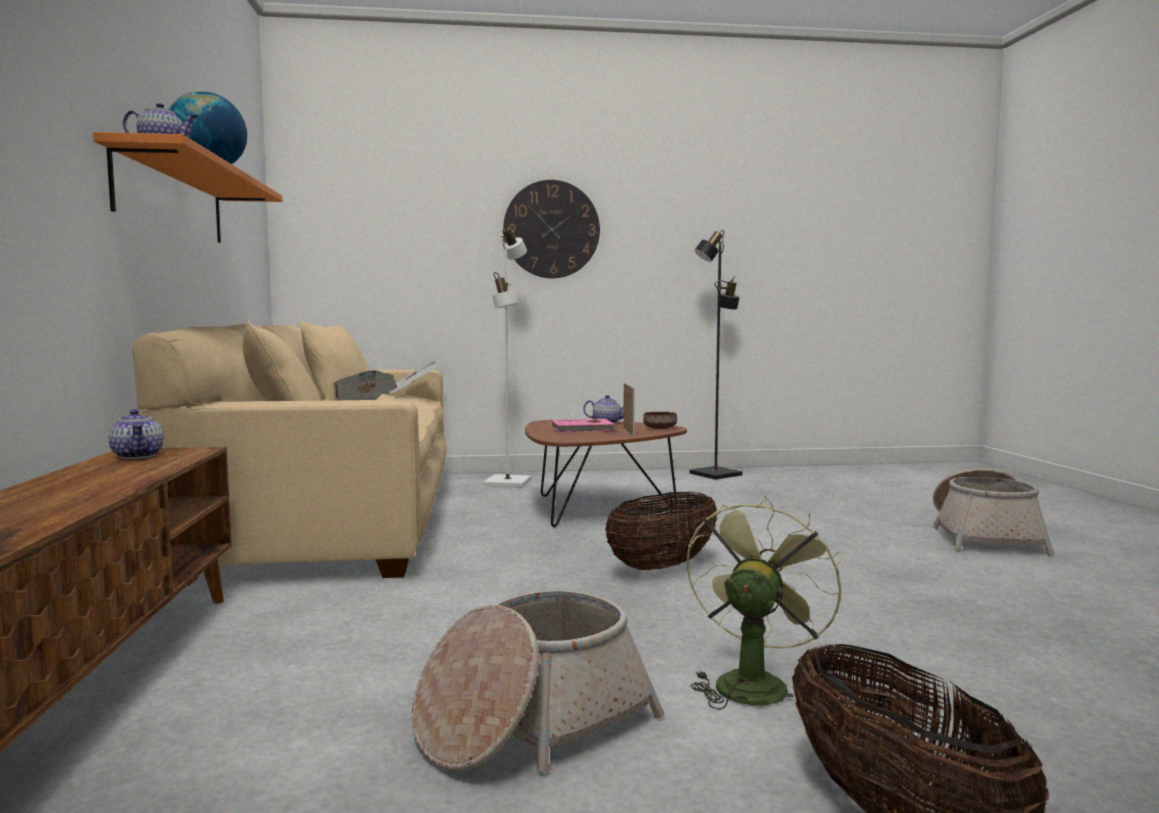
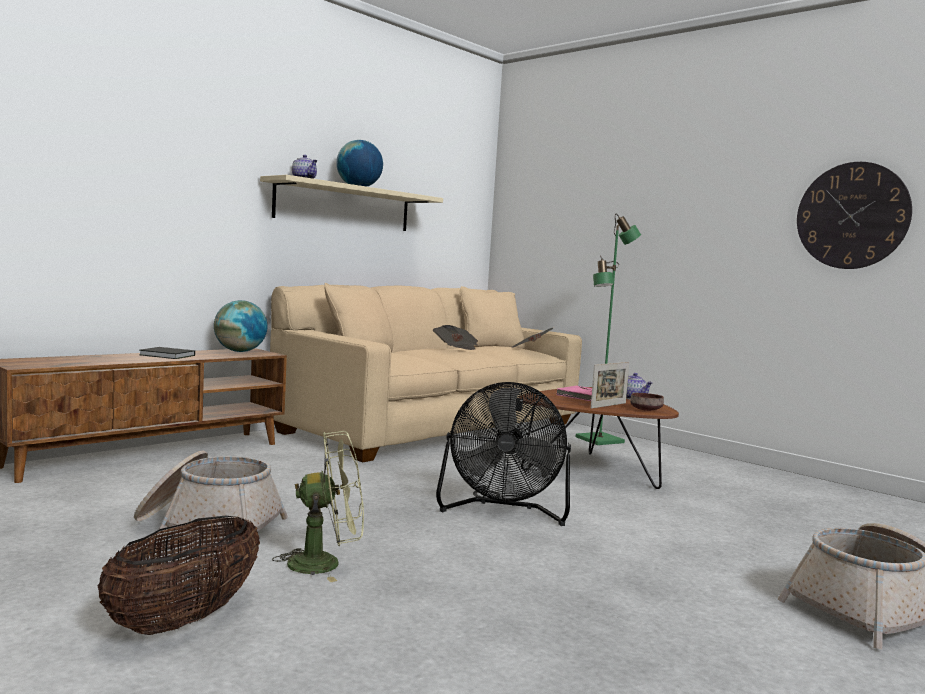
camera: 50 degrees right, 0 degrees up
(74, 485) = (167, 355): none -> black book
(139, 456) = (240, 351): teapot -> globe
(172, 199) = (344, 206): orange shelf -> beige shelf
(507, 482) = (599, 440): white floor lamp -> green floor lamp
(551, 229) = (684, 216): wall clock -> wall clock (852, 215)
(663, 566) = (499, 510): basket -> black fan
(715, 474) = (803, 484): black floor lamp -> none

